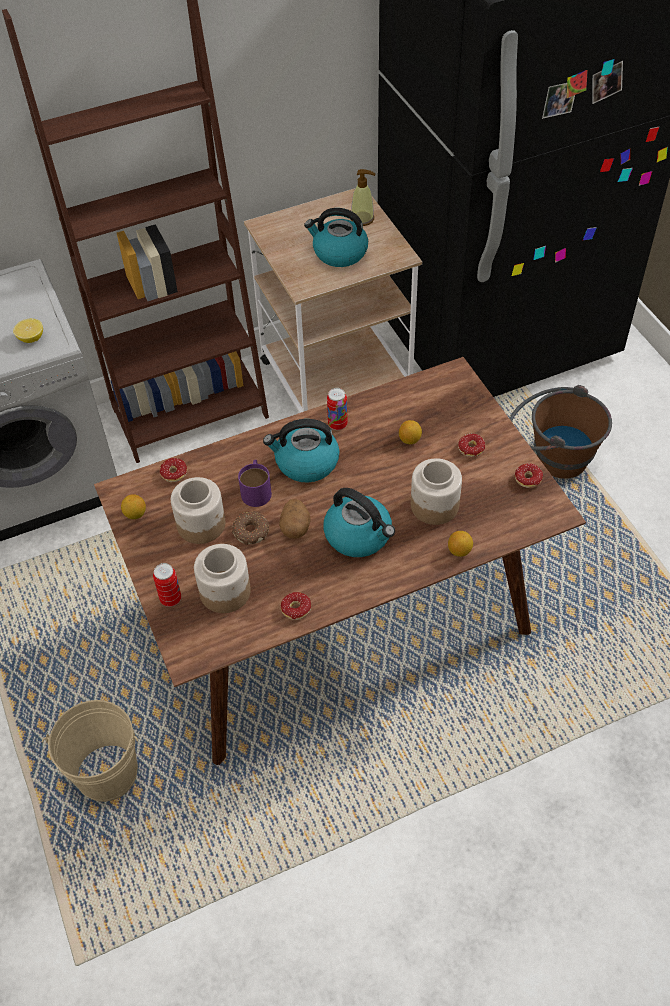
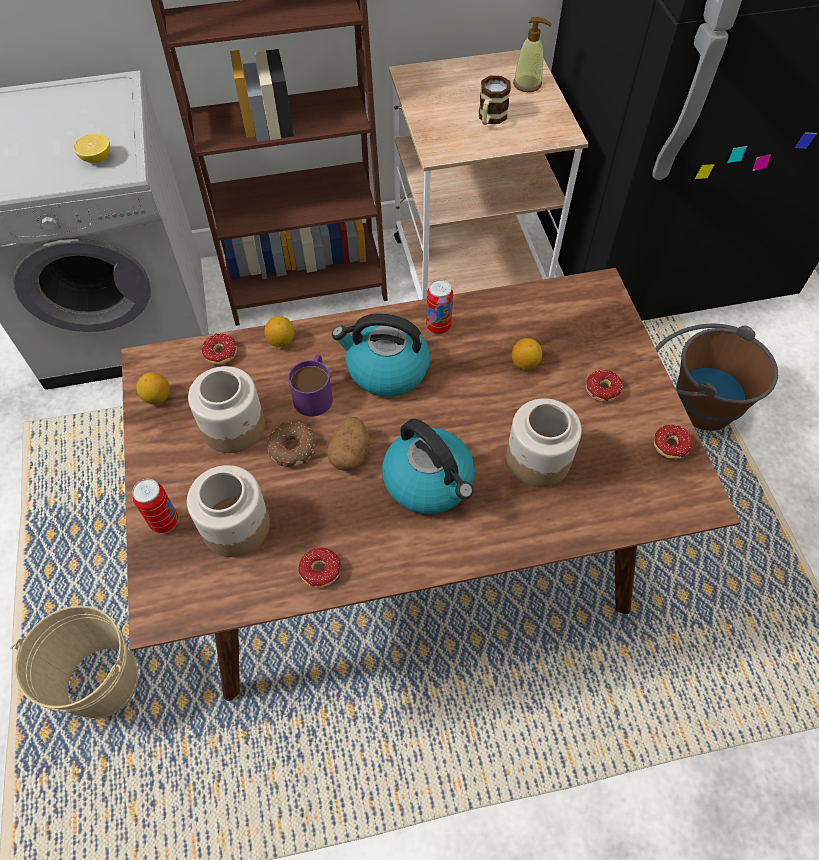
camera: 10 degrees right, 5 degrees up
(339, 253) = (490, 119): kettle -> mug
(459, 551) = (558, 530): lemon -> lemon (281, 341)

